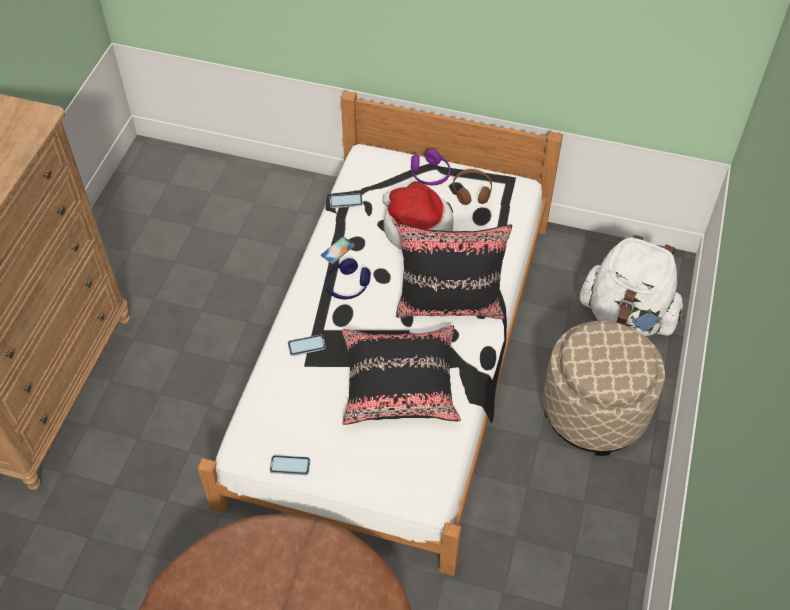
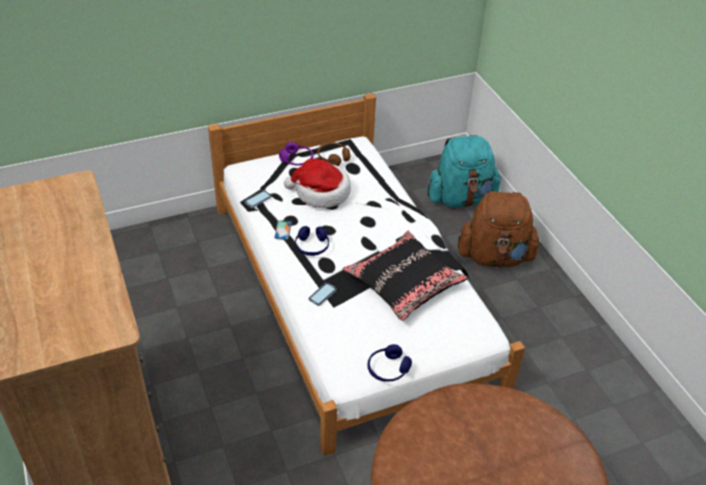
camera: 40 degrees left, 10 degrees down
(290, 466) = (388, 369): phone -> blue headphones
(450, 304) = (386, 224): black pillow -> none
(594, 411) = (495, 257): beige ottoman -> brown backpack
(627, 315) = (460, 198): white backpack -> turquoise backpack

